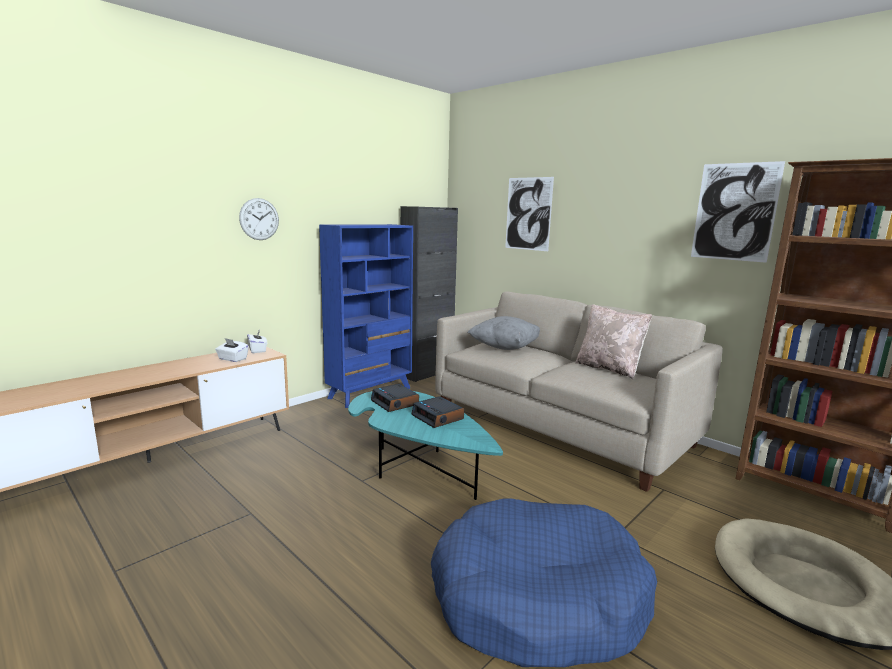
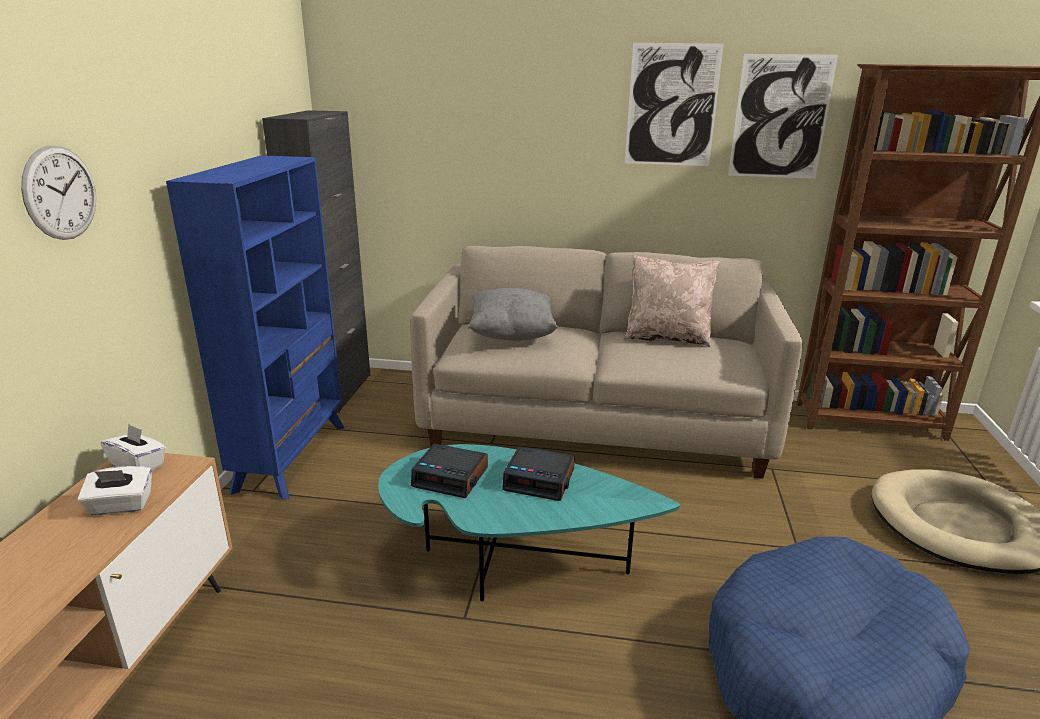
camera: 35 degrees left, 10 degrees up
(528, 214) = (480, 120): picture -> picture (672, 105)

